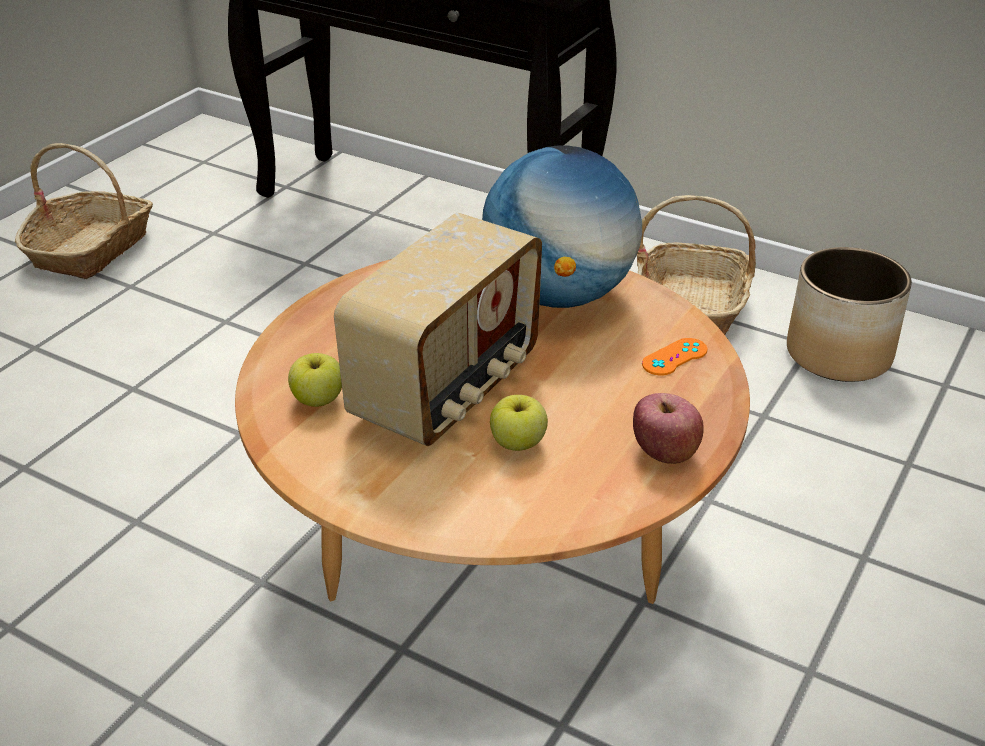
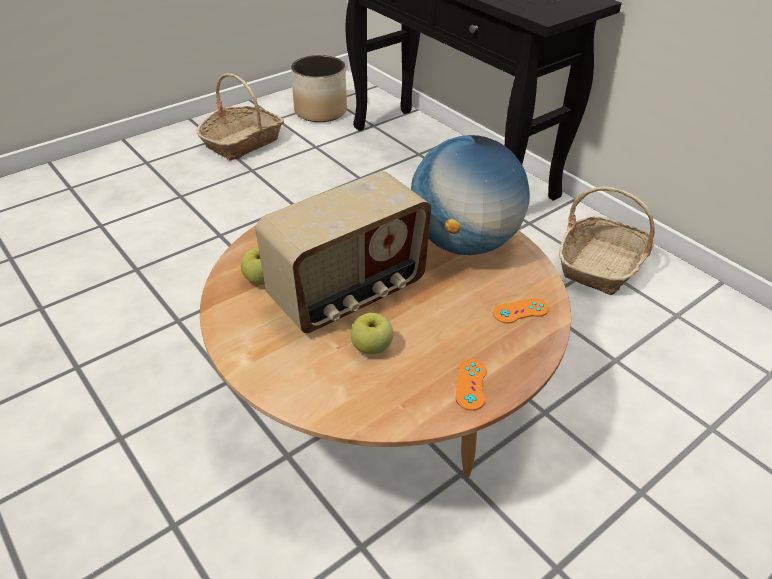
camera: 20 degrees right, 5 degrees up
(664, 452) = (471, 384): apple -> orange game controller
(839, 355) = (695, 329): planter -> planter (321, 111)

